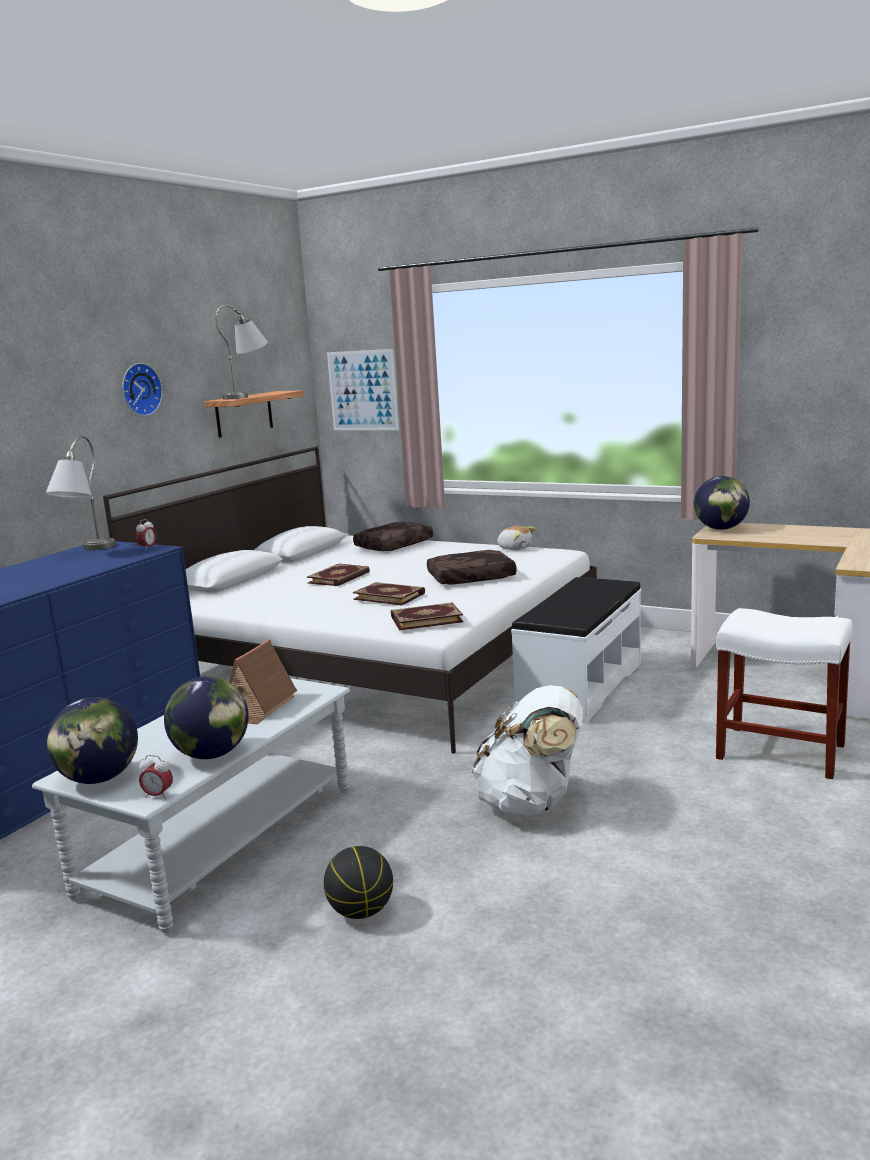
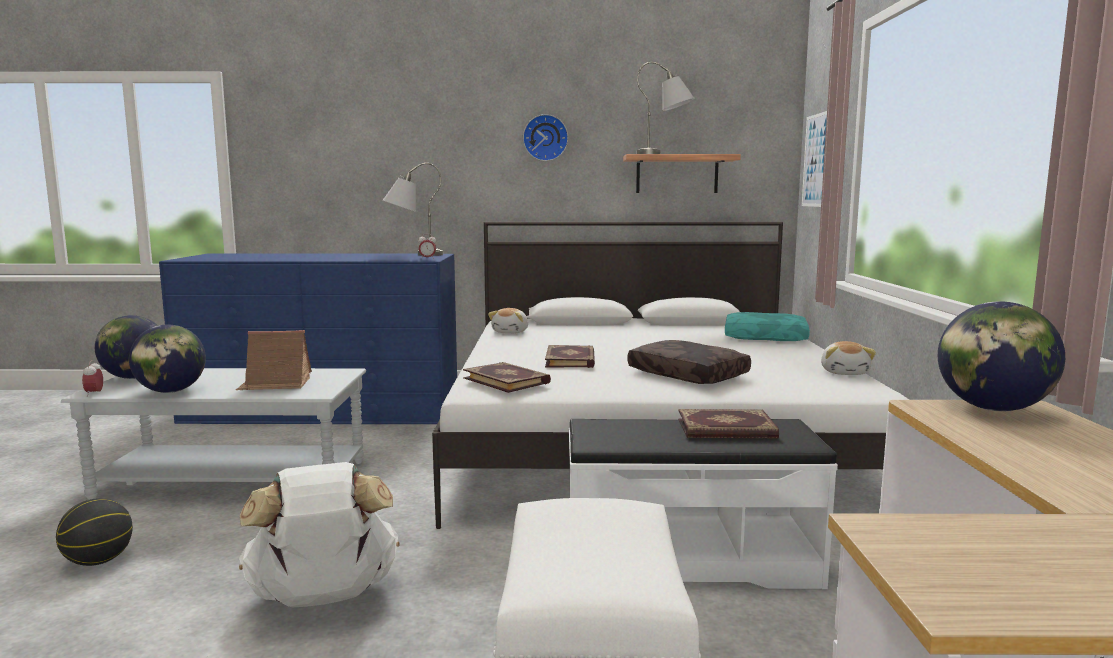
camera: 60 degrees right, 5 degrees down
(232, 603) = (511, 332): none -> plush toy
(339, 578) = (619, 341): book -> book (726, 429)
(393, 545) = (766, 337): brown pillow -> turquoise pillow

